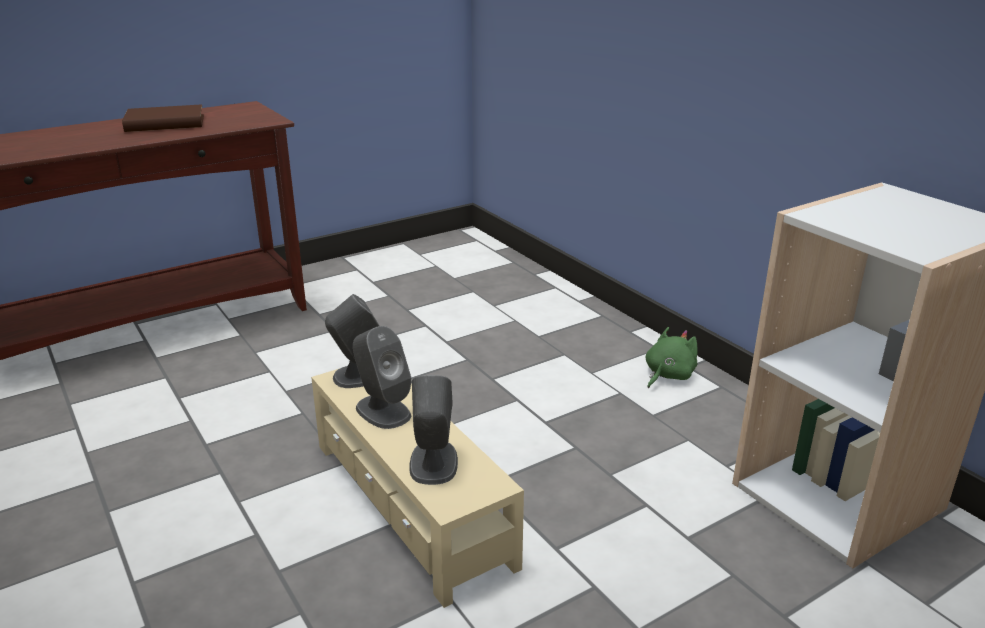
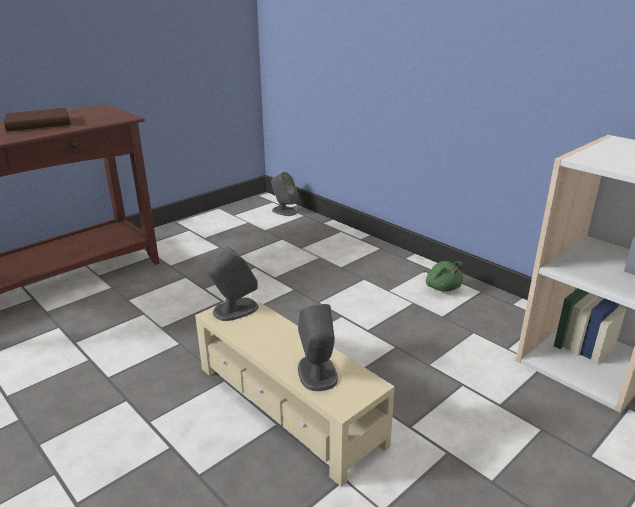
camera: 10 degrees left, 0 degrees up
(382, 411) = (262, 336): grey speaker -> grey speaker (284, 211)
(667, 375) = (442, 287): green plush toy -> green plush toy turned 120 degrees clockwise

